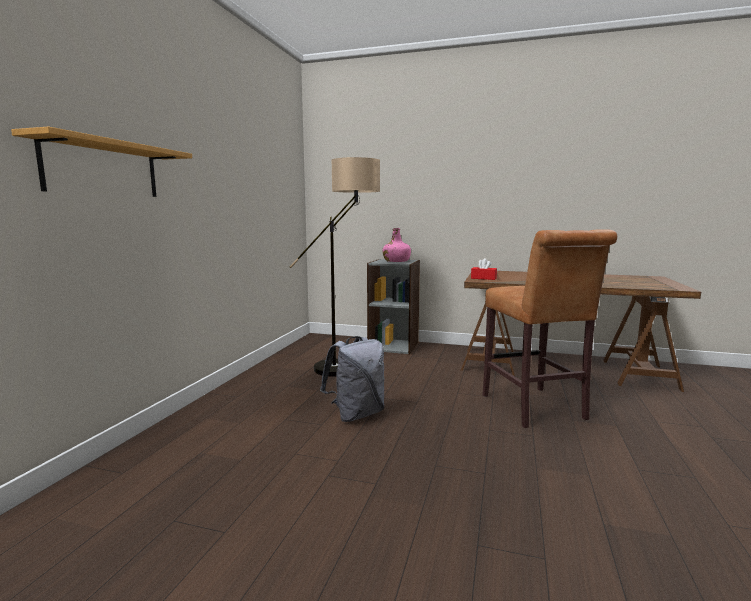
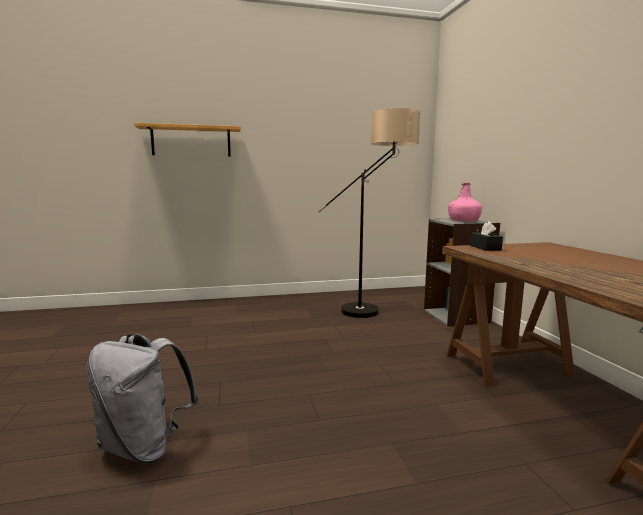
camera: 60 degrees right, 0 degrees up
(356, 414) = (282, 337): grey backpack -> grey backpack (144, 447)
(483, 278) = (485, 248): red tissue box -> black tissue box
(535, 409) = (393, 413): brown stool -> none

